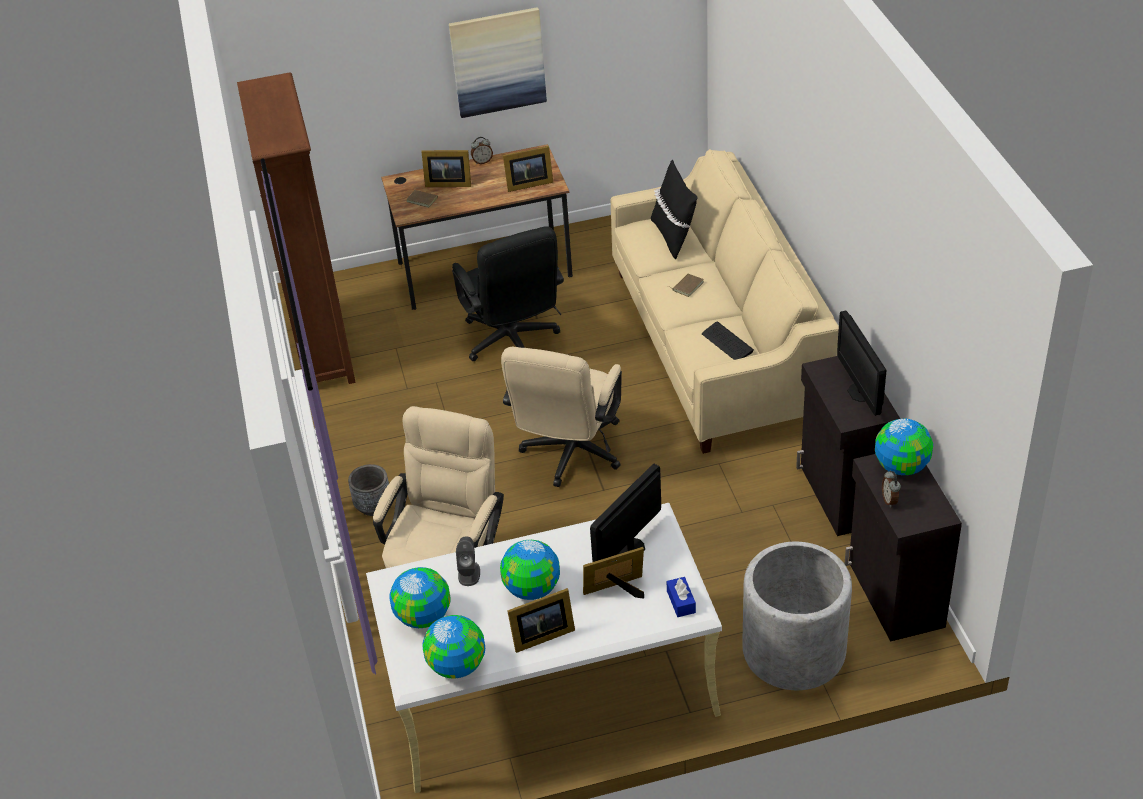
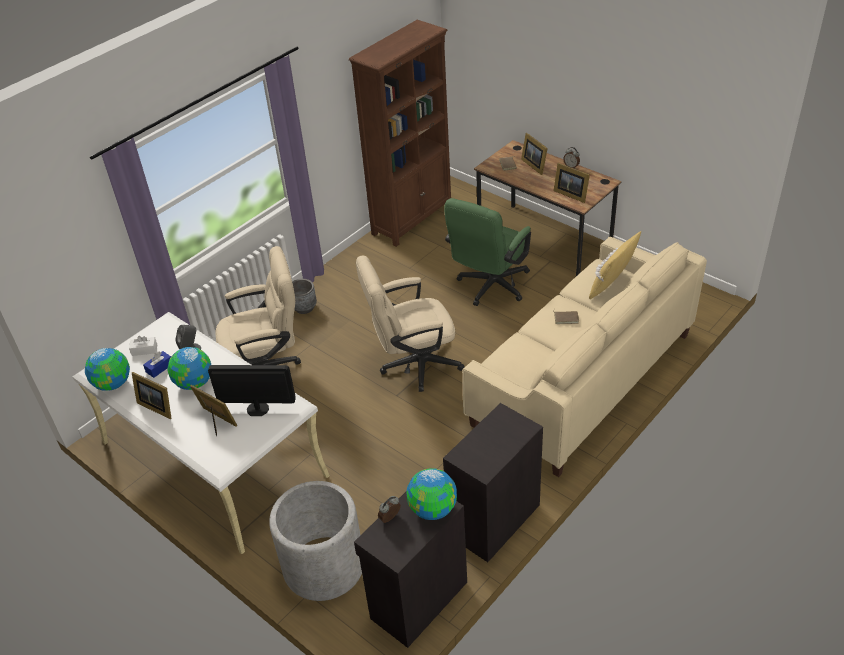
camera: 55 degrees right, 0 degrees up
(423, 616) = (144, 350): globe -> white tissue box
(498, 62) = (601, 99): picture -> none
(513, 343) = (489, 288): black office chair -> green office chair
(673, 236) = (612, 286): black pillow -> yellow pillow
(681, 602) = (225, 456): blue tissue box -> blue tissue box (159, 368)
(727, 343) = (527, 365): keyboard -> none
(860, 392) = (496, 448): monitor -> none

